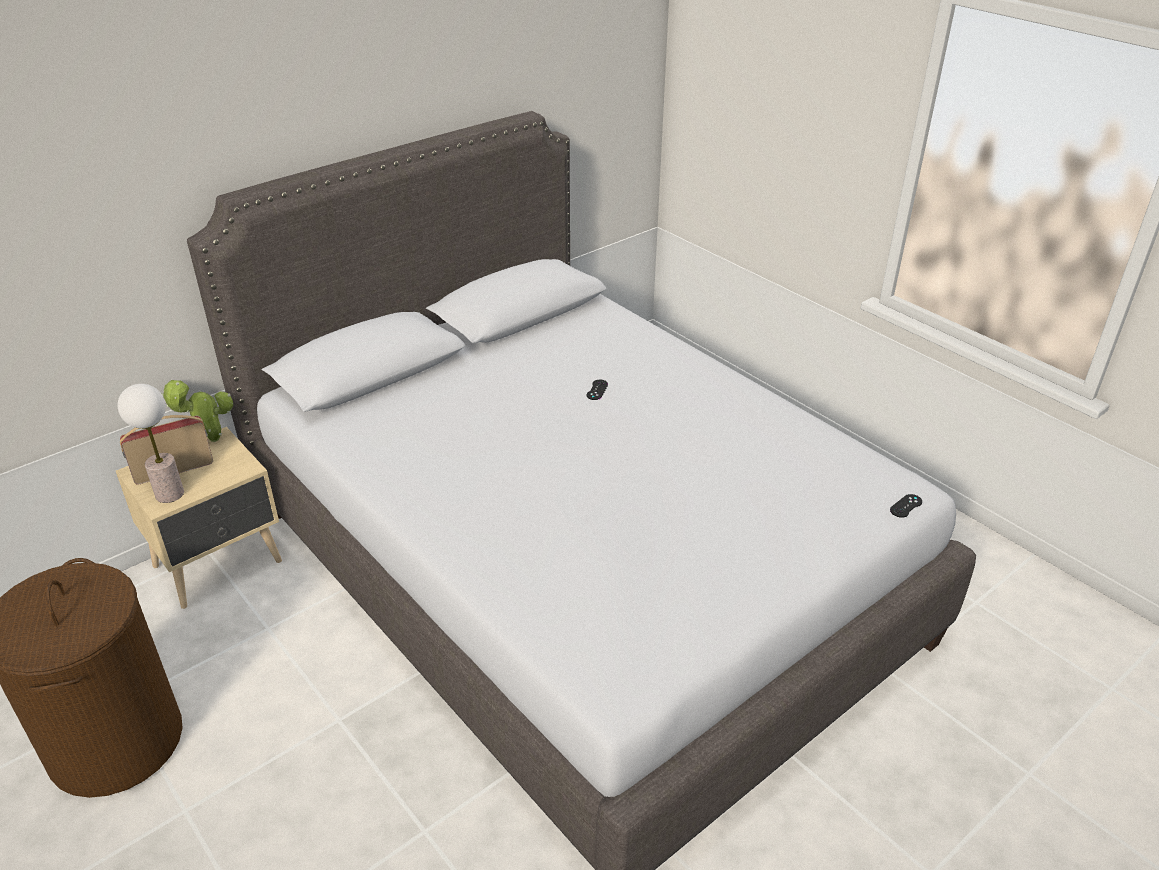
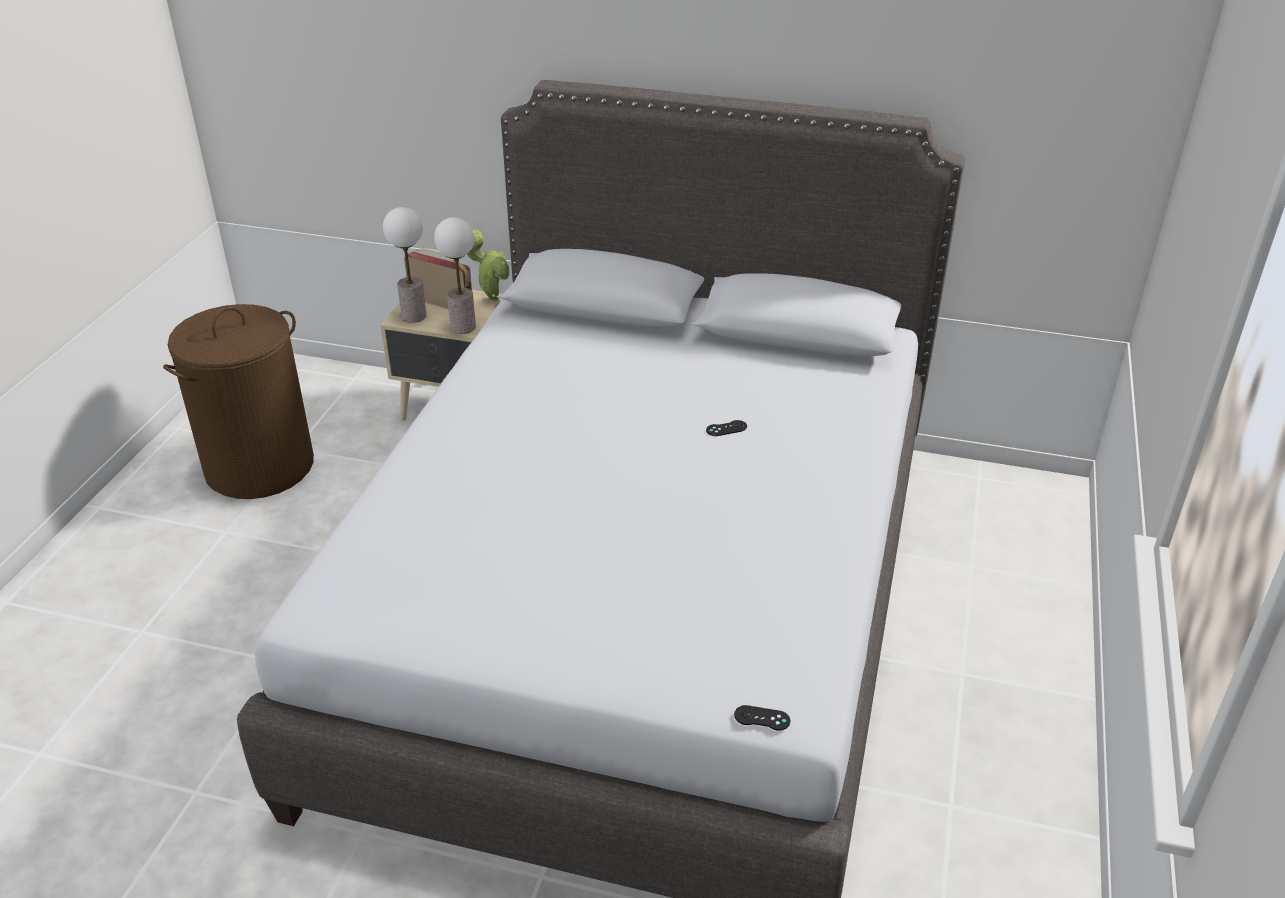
camera: 55 degrees right, 0 degrees up
(231, 473) = (463, 327): none -> table lamp

